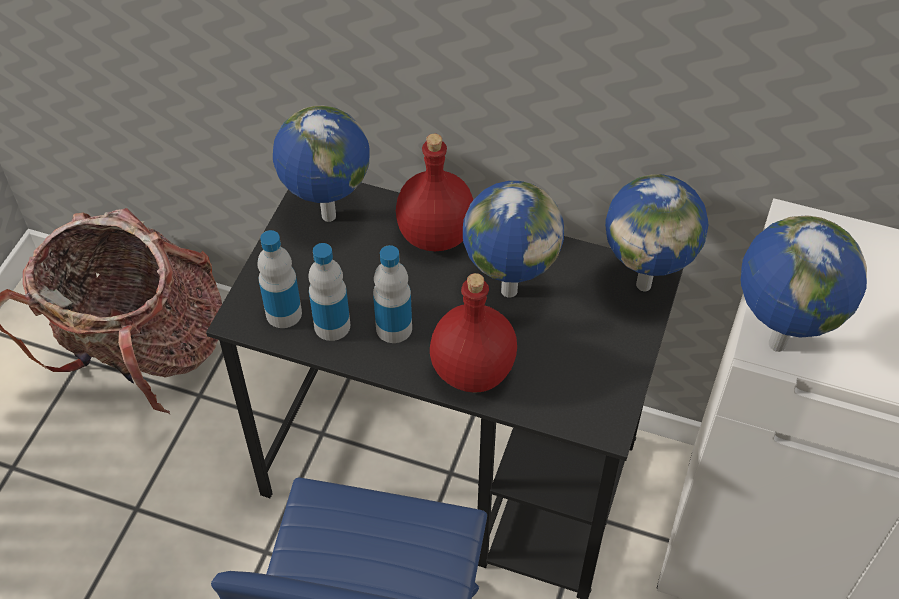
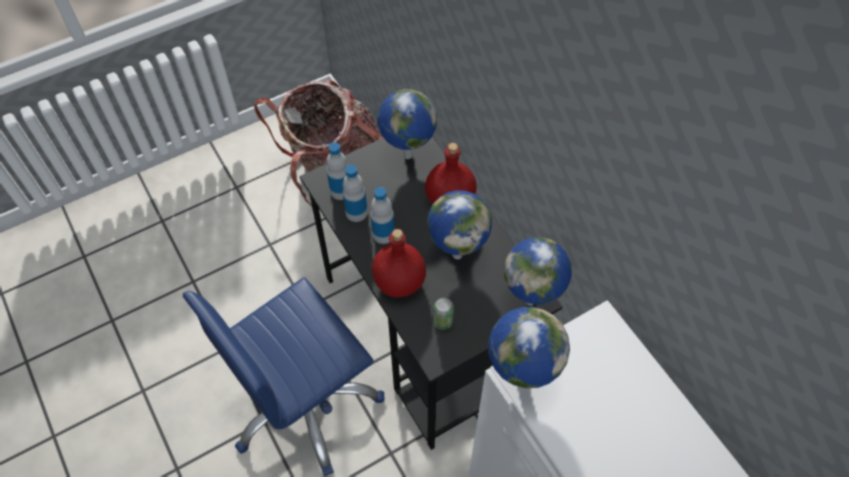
camera: 40 degrees right, 5 degrees up
(571, 378) = (443, 321): none -> can

